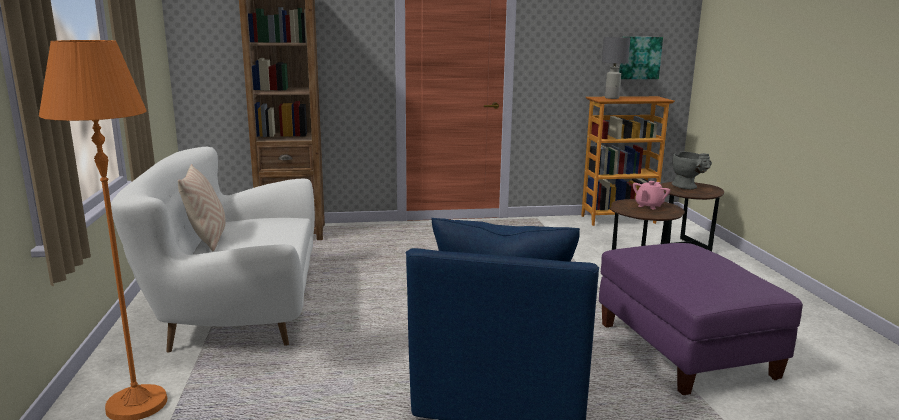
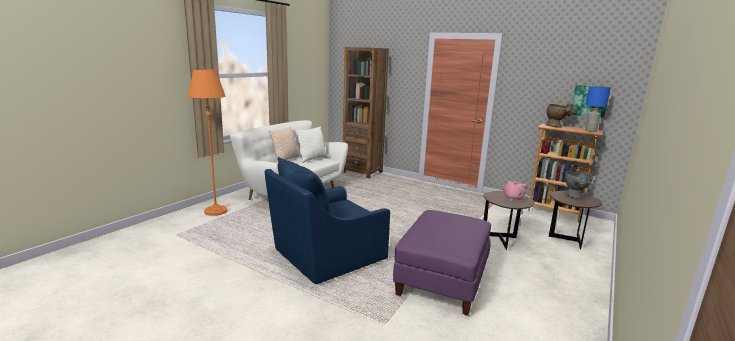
camera: 40 degrees right, 0 degrees up
(259, 225) = (312, 159): none -> white pillow
(611, 98) = (556, 126): grey table lamp -> beige vase
(653, 98) = (590, 131): none -> blue table lamp

